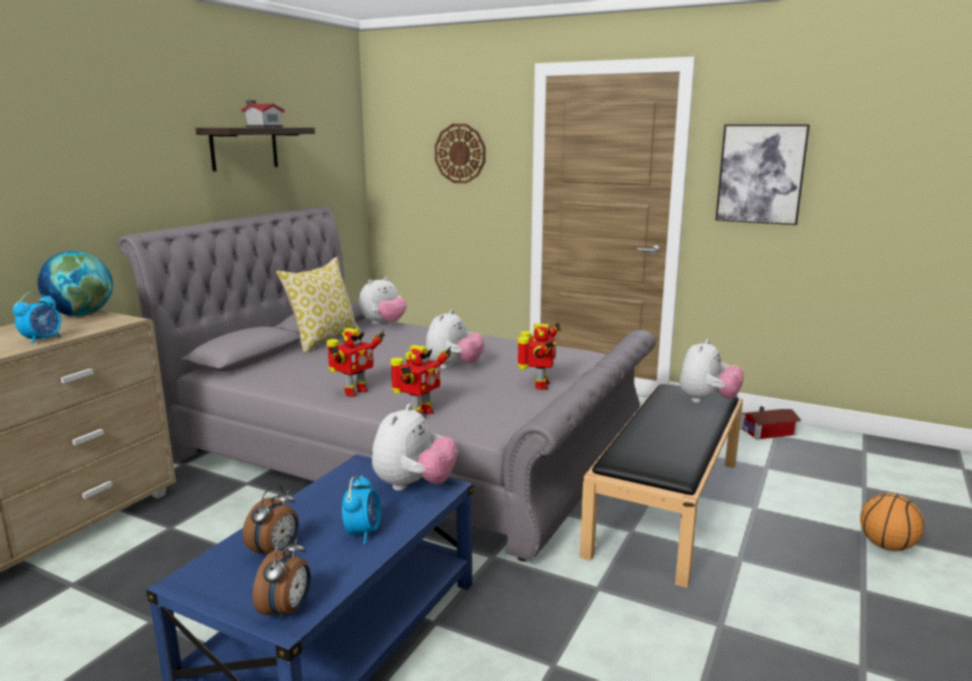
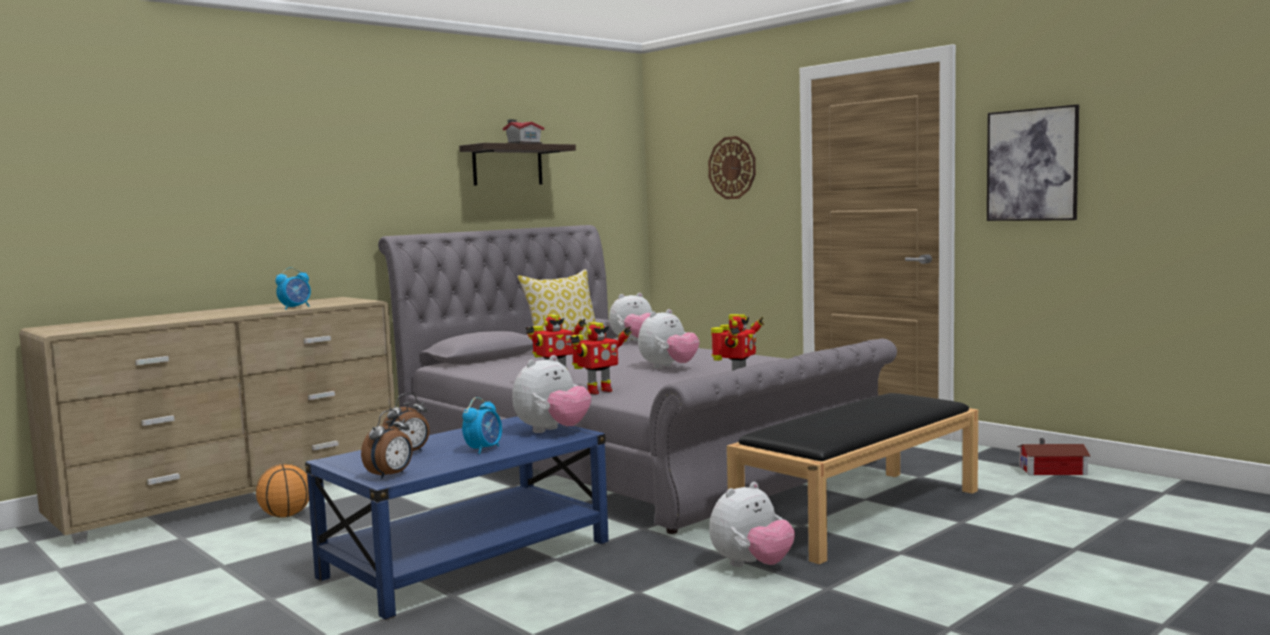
camera: 20 degrees right, 10 degrees down
(81, 315) = (336, 299): globe -> none
(707, 400) = (921, 403): plush toy -> plush toy (751, 565)
(887, 546) = (1090, 560): basketball -> basketball (285, 516)

